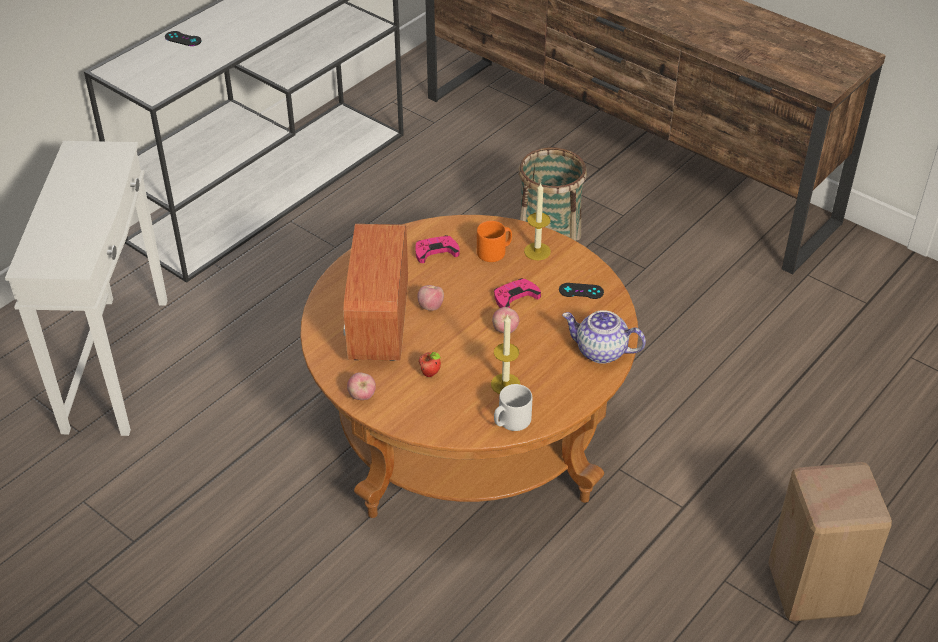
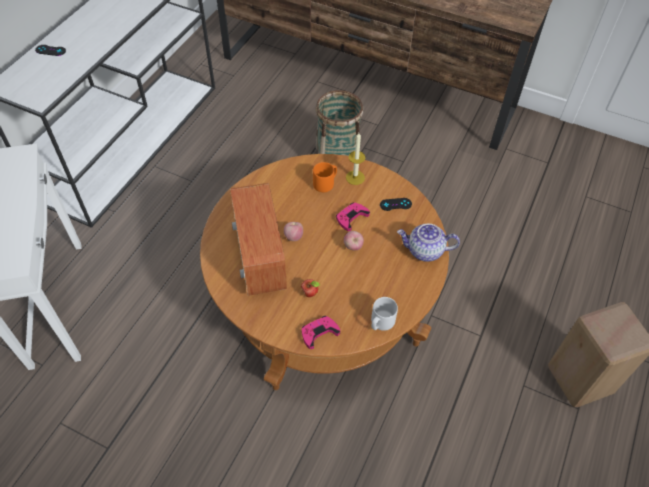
camera: 15 degrees left, 10 degrees up
(362, 396) = (266, 323): apple -> none
(436, 252) = (283, 190): pink game controller -> pink game controller (319, 333)
(505, 384) = (367, 291): candle -> none

